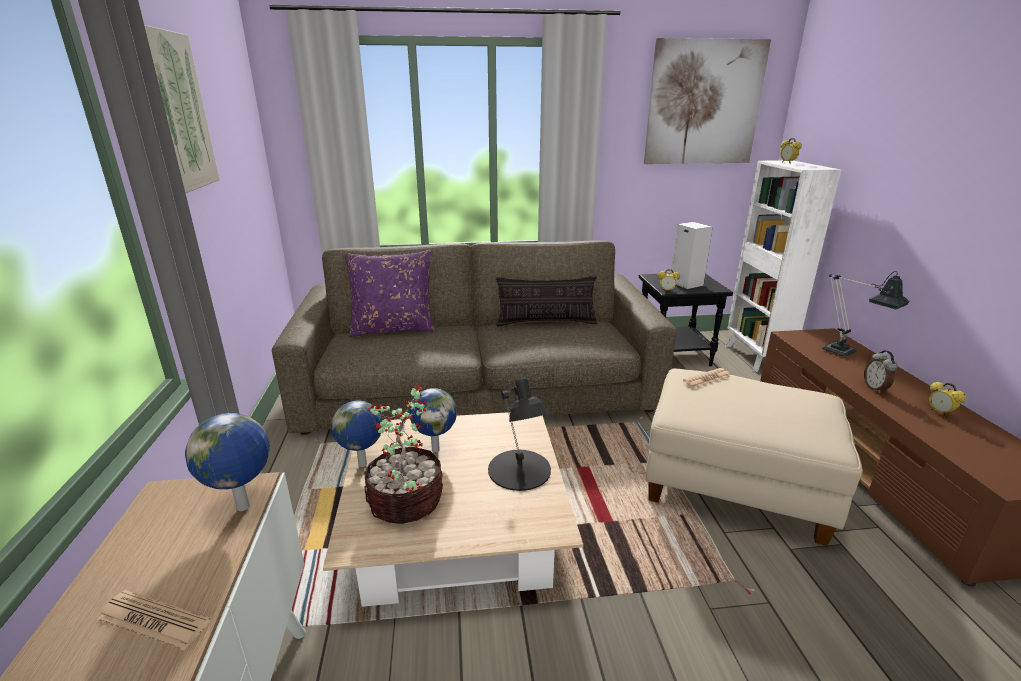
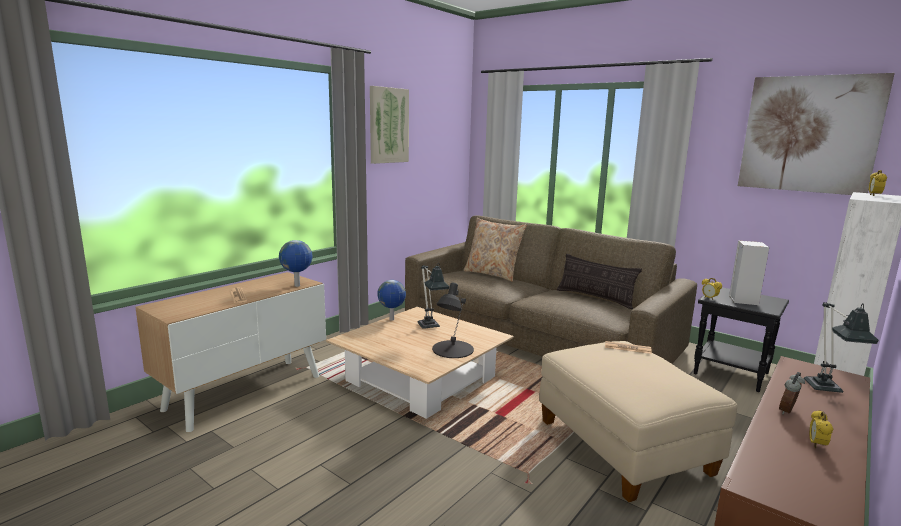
camera: 45 degrees right, 10 degrees down
(393, 328) = (492, 274): purple pillow -> beige pillow
(406, 503) = (385, 337): potted plant -> none
(435, 449) = (430, 327): globe -> table lamp

